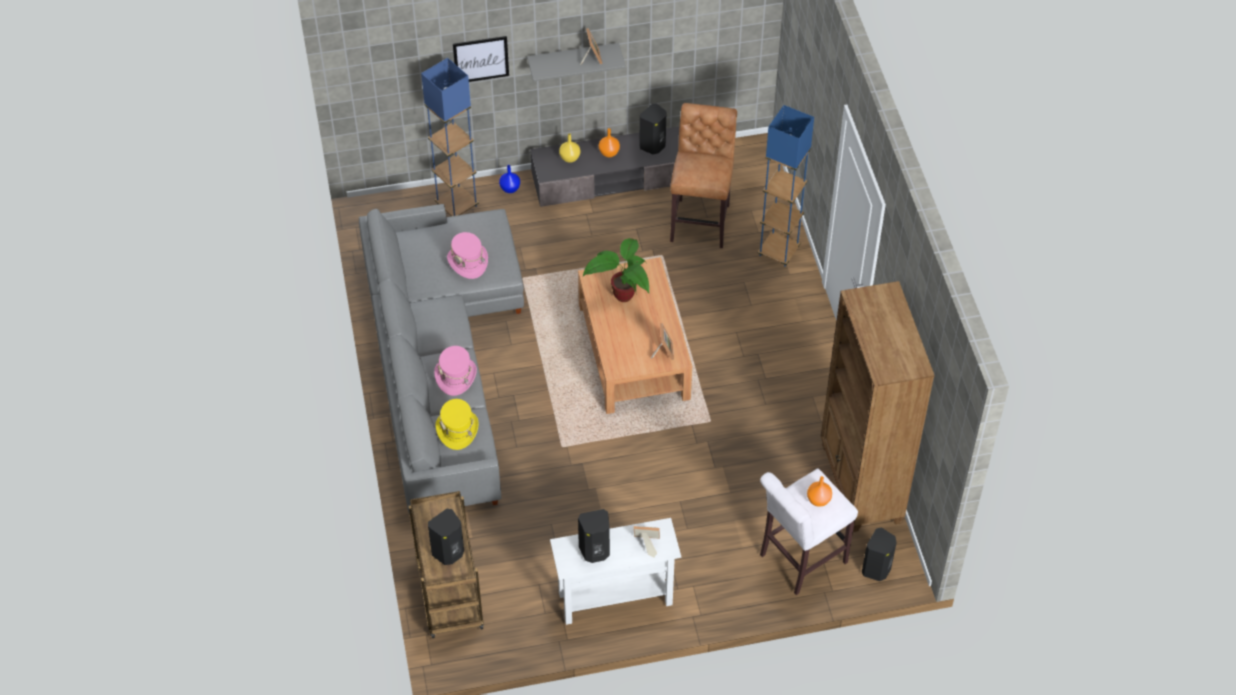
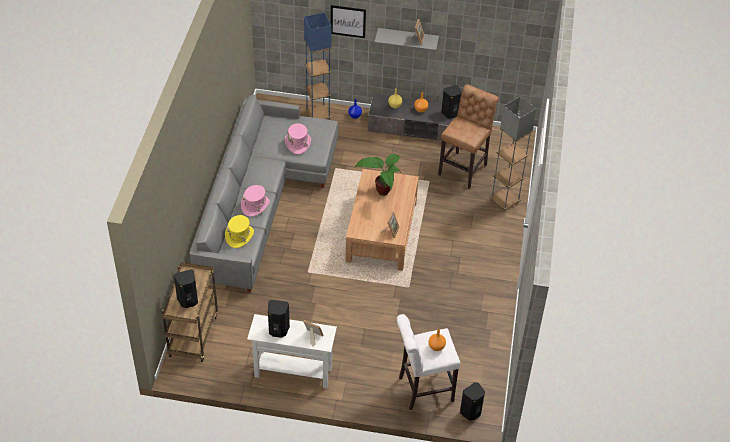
camera: 20 degrees right, 5 degrees down
(778, 251) = (504, 201): blue floor lamp -> grey floor lamp
(860, 484) = (487, 357): brown bookcase -> none

